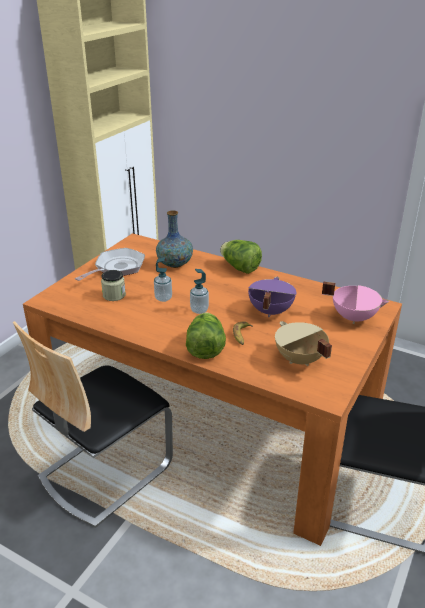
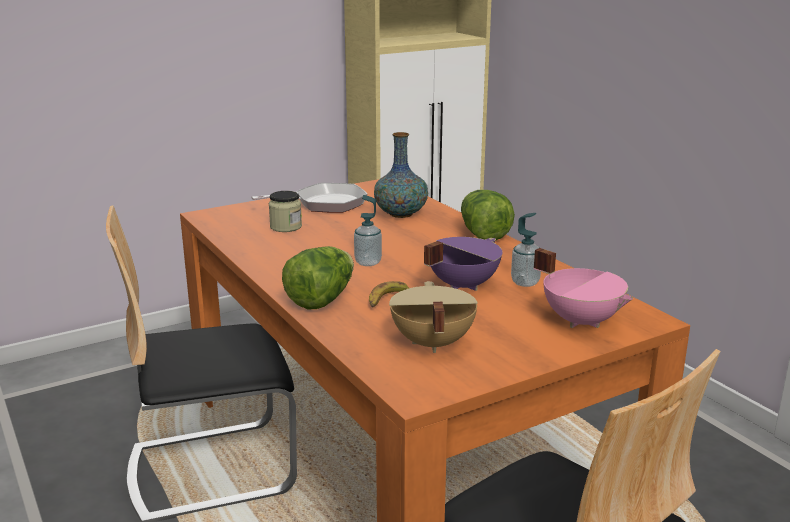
camera: 30 degrees right, 10 degrees down
(163, 298) = (339, 242): soap dispenser -> soap dispenser (525, 282)

